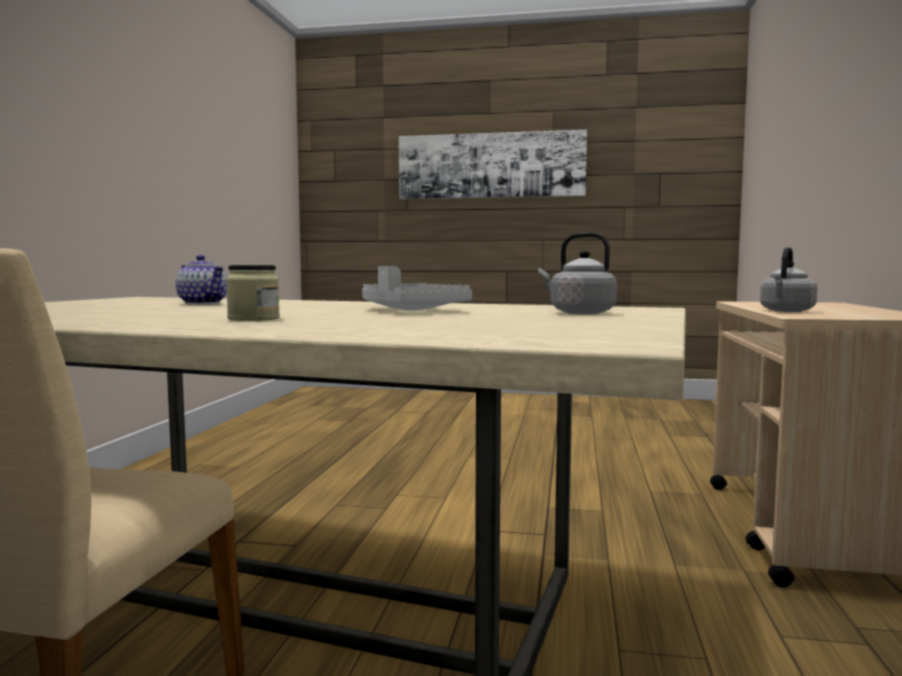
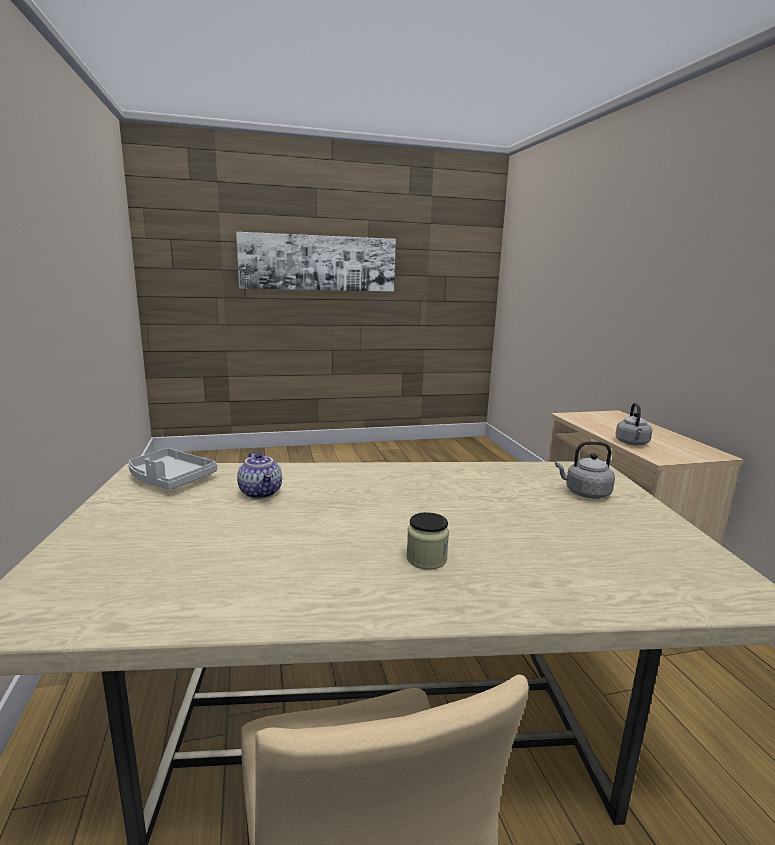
camera: 25 degrees left, 10 degrees up
(204, 303) = (261, 493): teapot -> teapot turned 45 degrees clockwise
(409, 310) = (470, 500): grey tray -> grey tray (169, 479)

